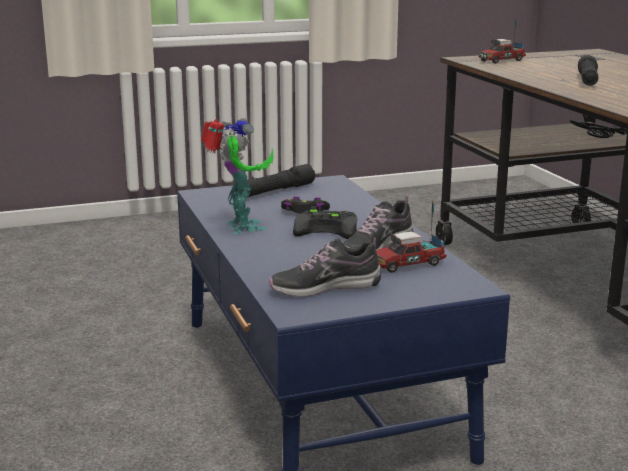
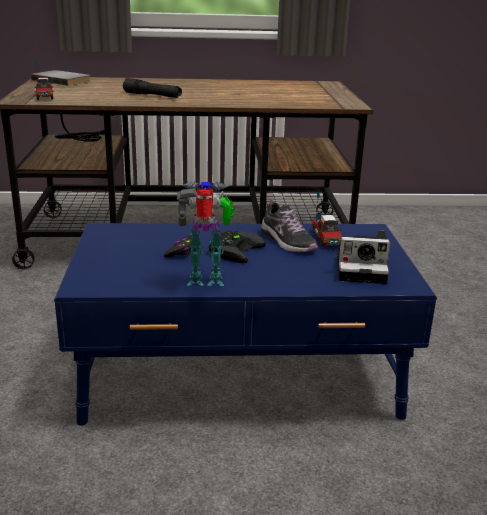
camera: 75 degrees left, 5 degrees up
(274, 191) = (112, 254): black flashlight -> none
(325, 288) = (363, 269): shoe -> camera
(595, 55) = (63, 80): none -> grey book

